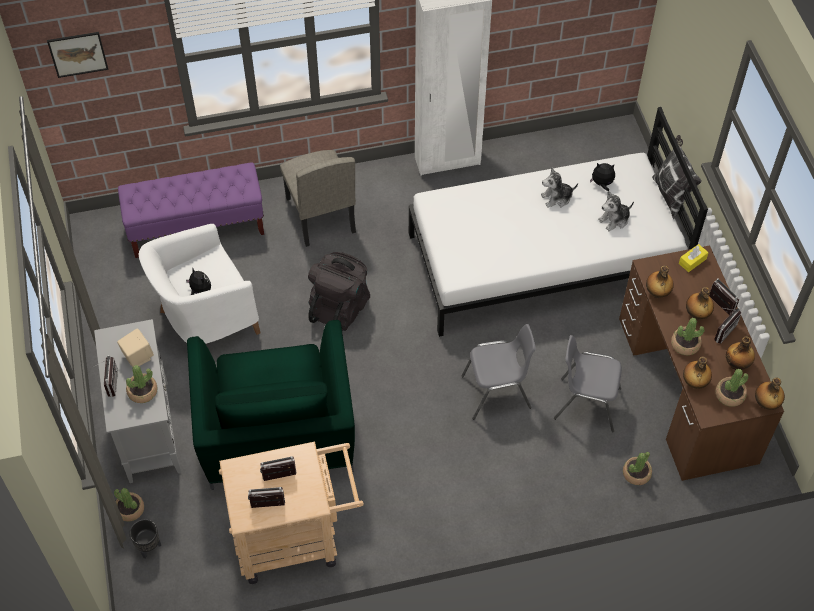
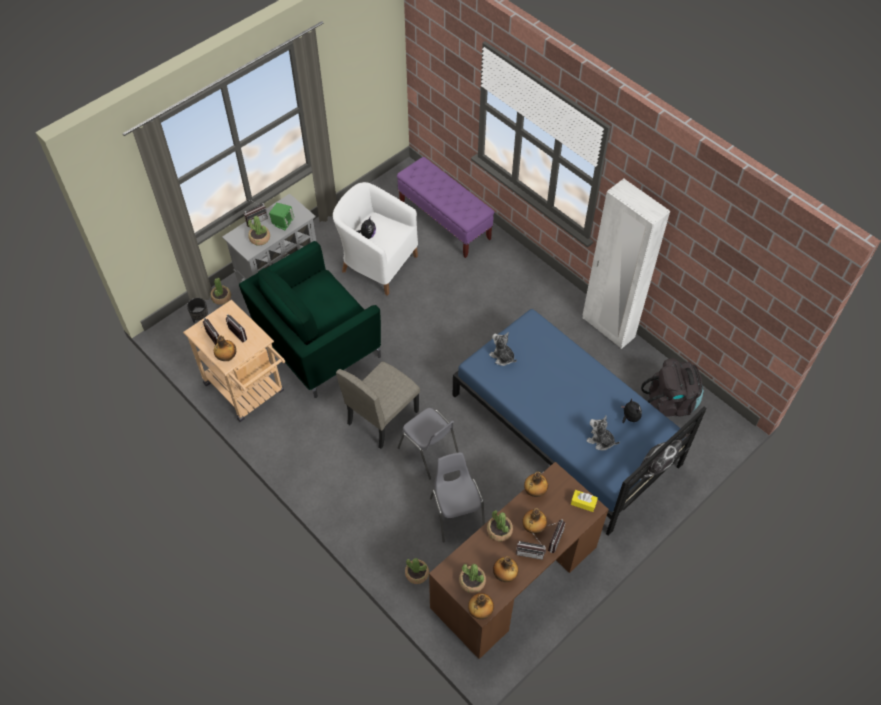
camera: 60 degrees right, 0 degrees up
(78, 54) = (433, 51): picture -> none
(138, 357) = (283, 223): beige speaker -> green speaker
(320, 215) = (504, 279): beige chair -> beige chair (382, 417)
(340, 307) = (437, 327): black backpack -> black backpack (671, 402)
(545, 260) = (564, 429): white bed -> blue bed
(557, 198) = (593, 394): plush toy -> plush toy (502, 357)
(694, 383) = (467, 551): bottle -> bottle (227, 357)

